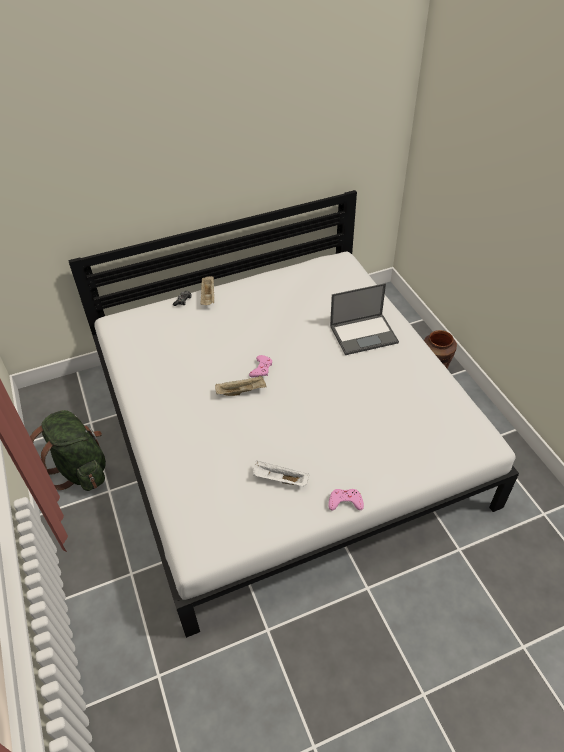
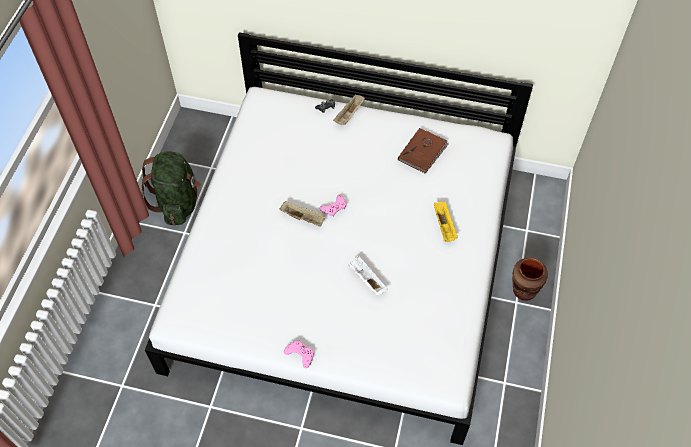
camera: 35 degrees right, 10 degrees up
(279, 479) = (270, 306): white tray -> white tray (366, 279)
(295, 292) = (423, 152): none -> brown book
(364, 334) = (444, 226): laptop -> yellow tray

